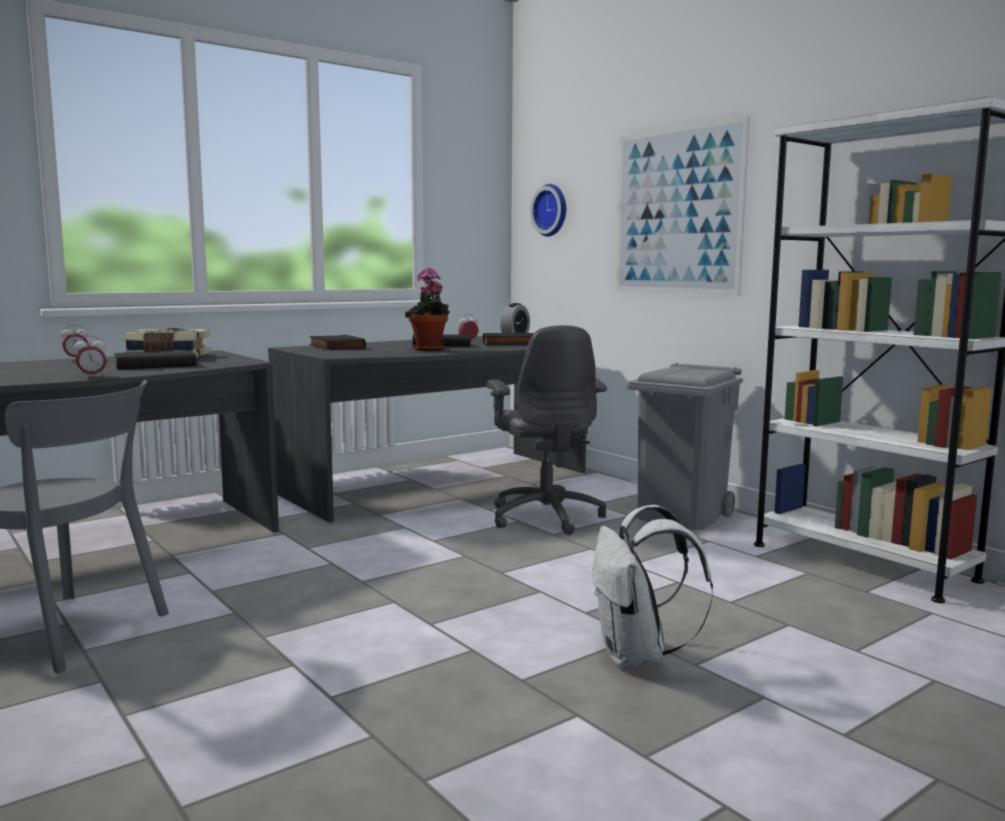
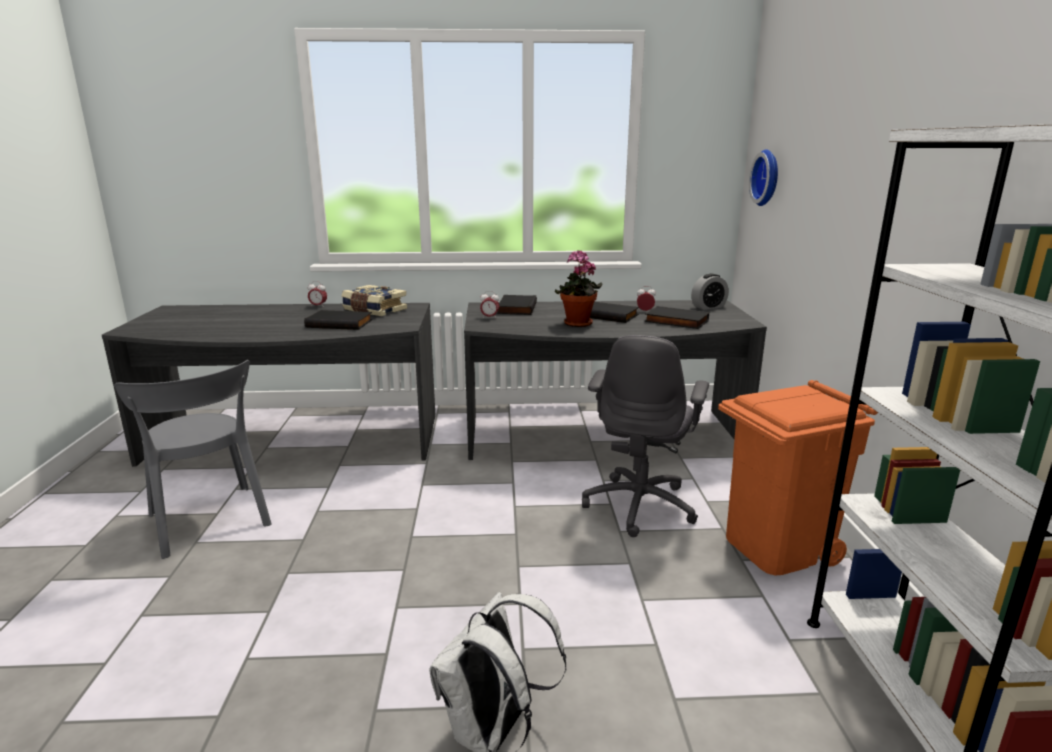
camera: 35 degrees right, 10 degrees up
(92, 376) = (270, 337): alarm clock -> alarm clock (489, 317)
(677, 211) = (857, 201): picture -> none
(681, 516) = (777, 547): grey trash can -> orange trash can

